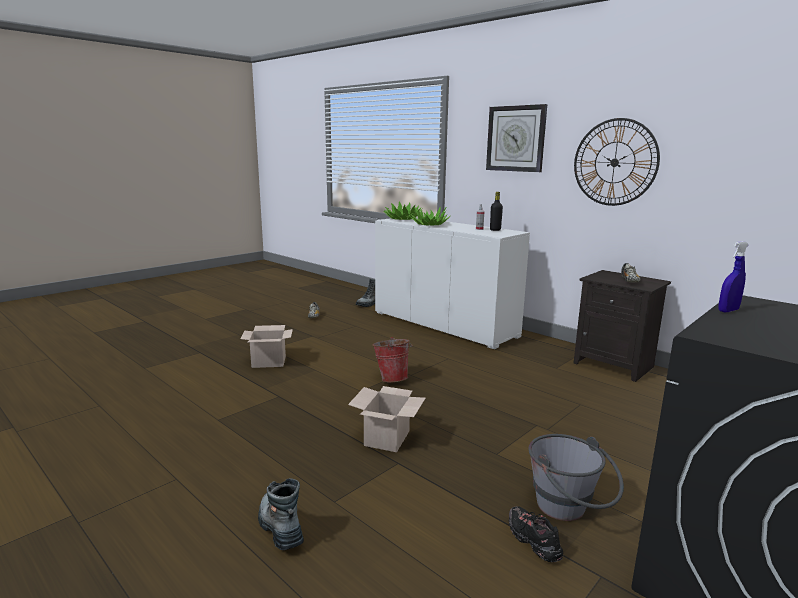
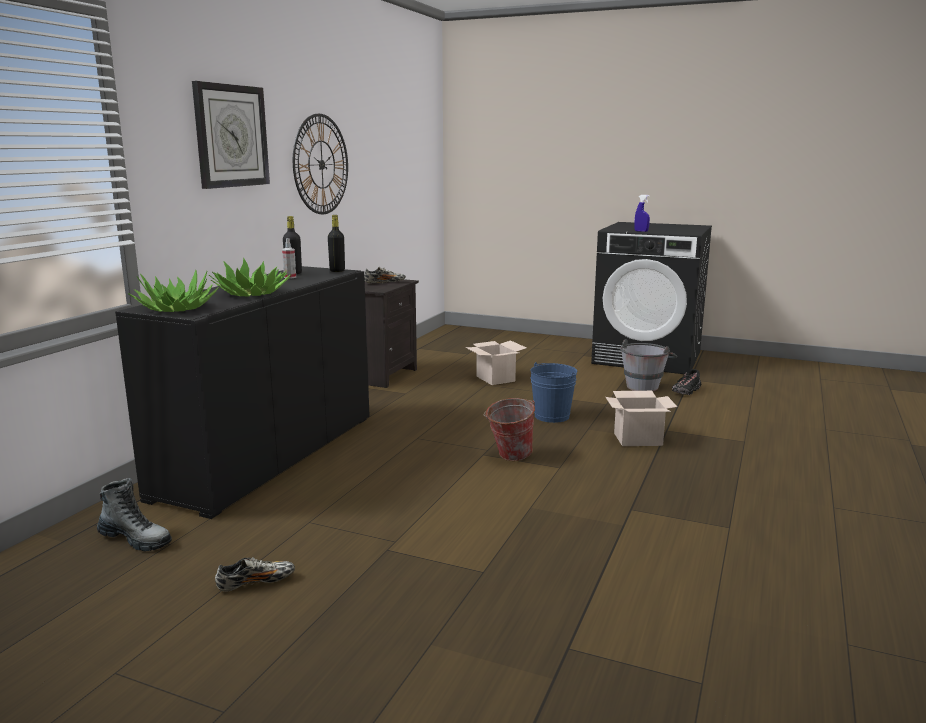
camera: 110 degrees left, 0 degrees up
(270, 362) = (538, 552): cardboard box -> cardboard box (494, 378)
(280, 527) = (797, 451): boot -> none
(443, 324) = (269, 455): white cabinet -> black cabinet
(470, 414) = (552, 416): none -> blue bucket
(500, 235) = (337, 271): none -> black bottle

